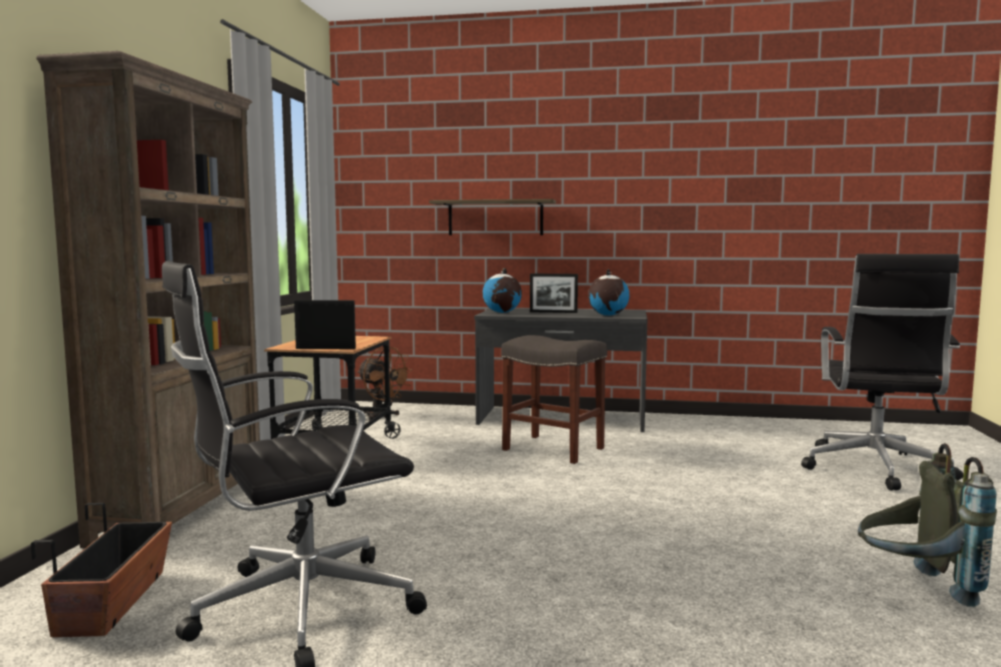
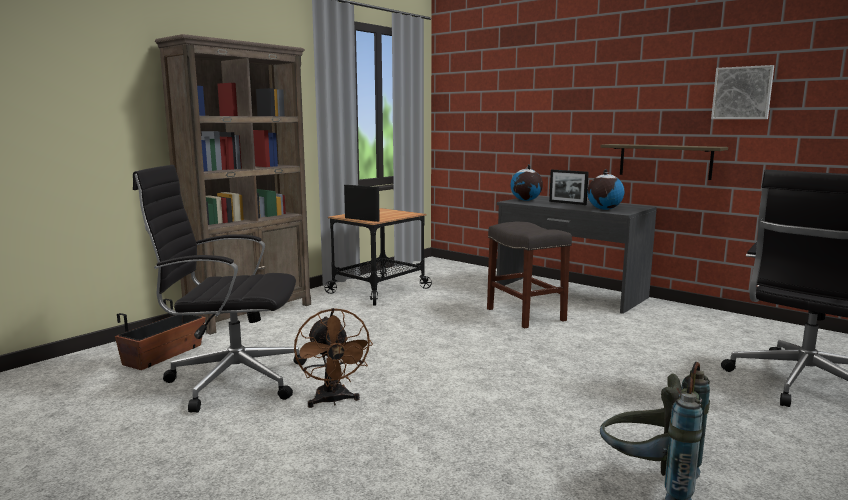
camera: 30 degrees right, 5 degrees up
(382, 417) = (440, 272): brown fan -> brown fan (333, 401)
(495, 218) = (539, 121): shelf -> shelf (664, 161)
(725, 187) = (742, 93): none -> picture

